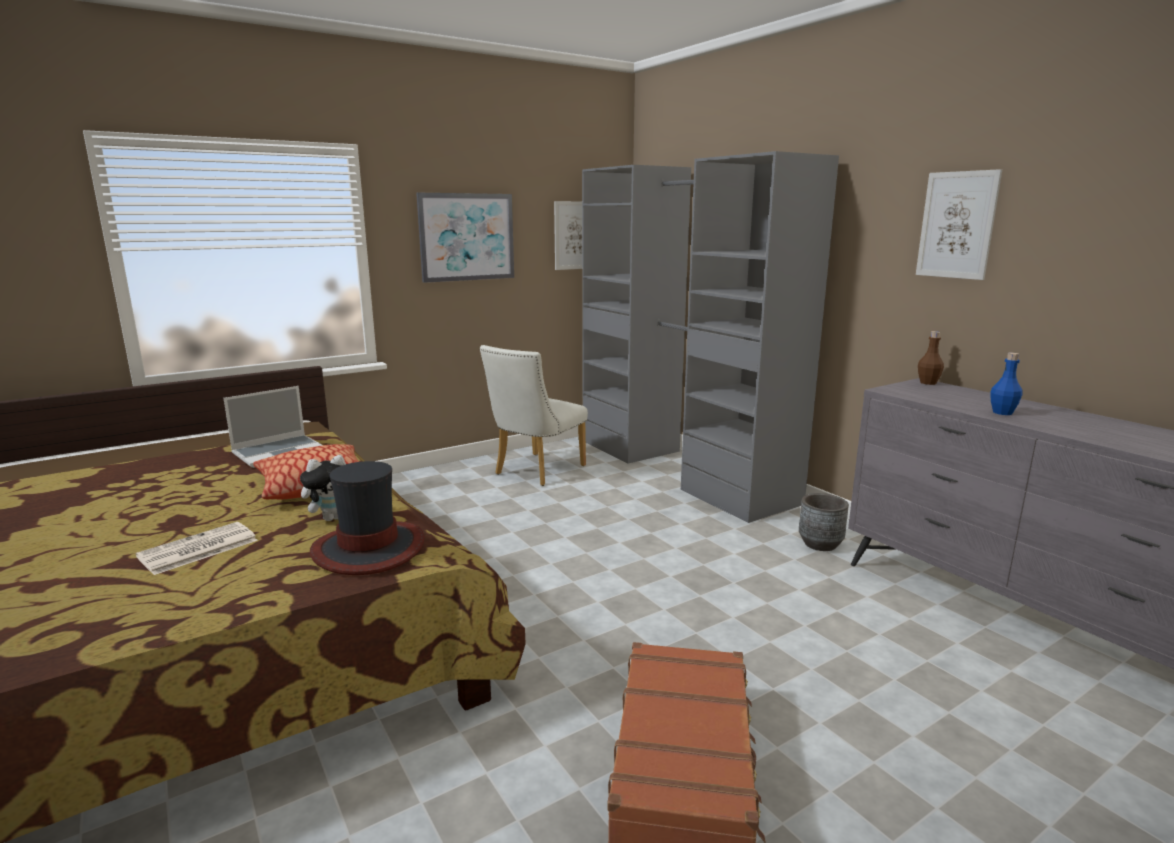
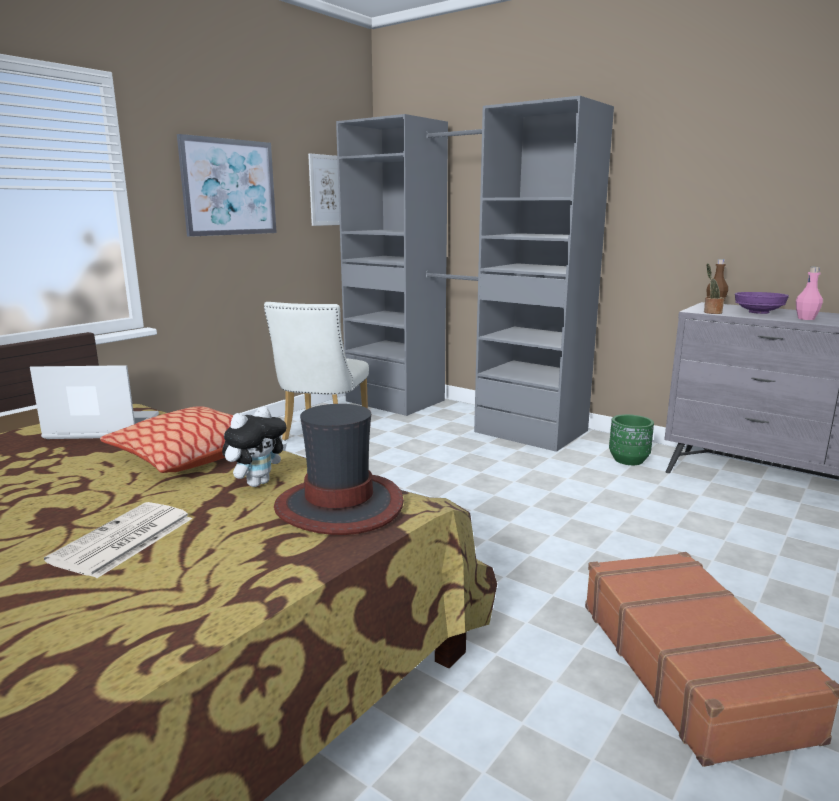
camera: 20 degrees left, 0 degrees up
(279, 452) = (101, 428): laptop -> laptop turned 120 degrees counterclockwise
(820, 544) = (628, 460): grey planter -> green planter
(899, 394) = (711, 312): none -> potted plant
(957, 225) = (731, 166): picture -> none
(960, 399) = (759, 312): none -> purple bowl
(1002, 412) = (806, 318): blue bottle -> pink bottle

